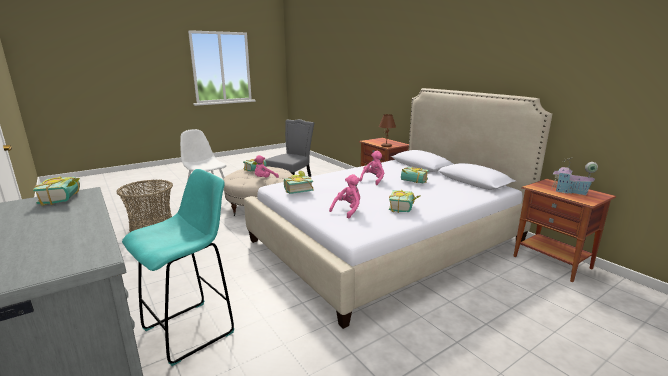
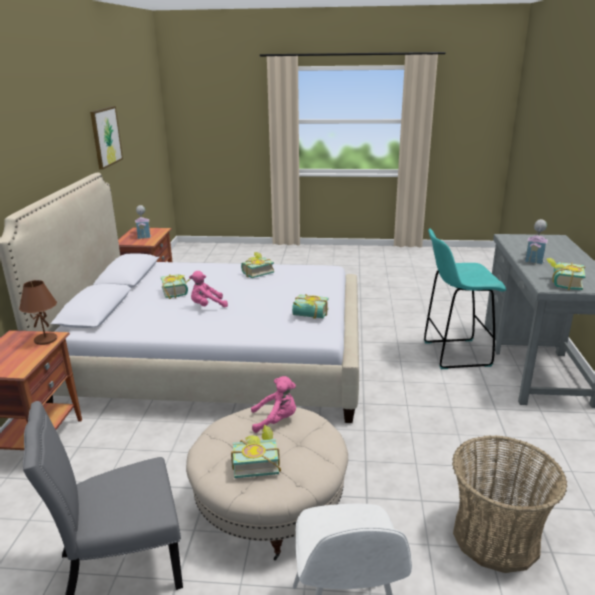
camera: 140 degrees left, 5 degrees up
(76, 222) = (534, 258): none -> toy house
(348, 210) = (301, 284): pink plush toy -> none
(612, 74) = (106, 137): none -> picture

